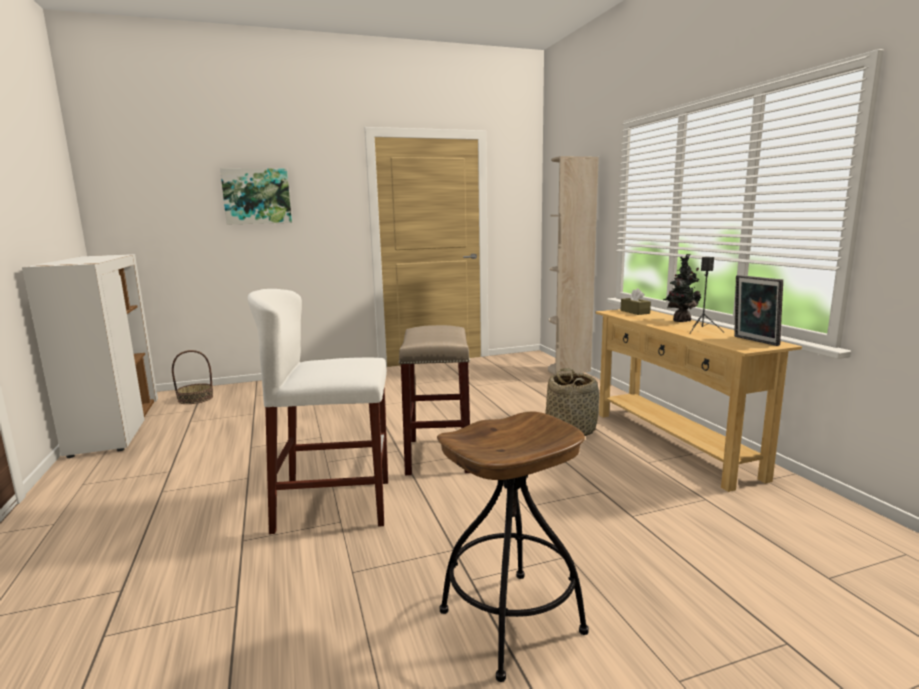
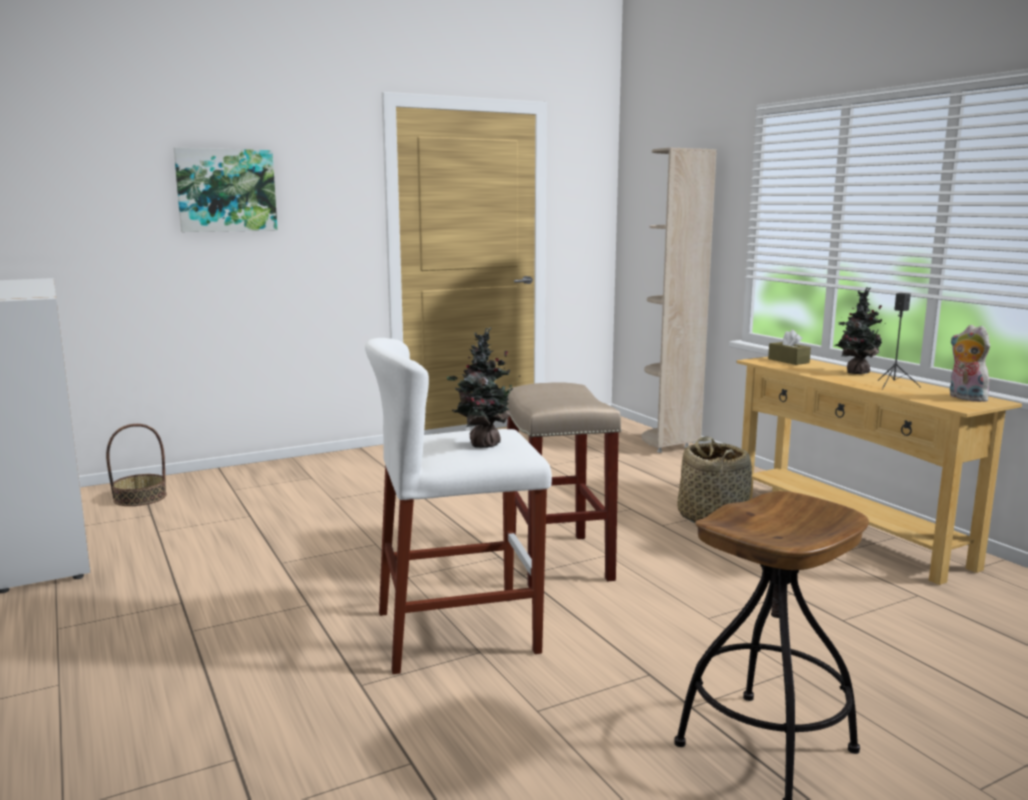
camera: 10 degrees left, 0 degrees up
(339, 368) = (481, 444): none -> potted plant
(754, 341) = (964, 398): picture frame -> plush toy

